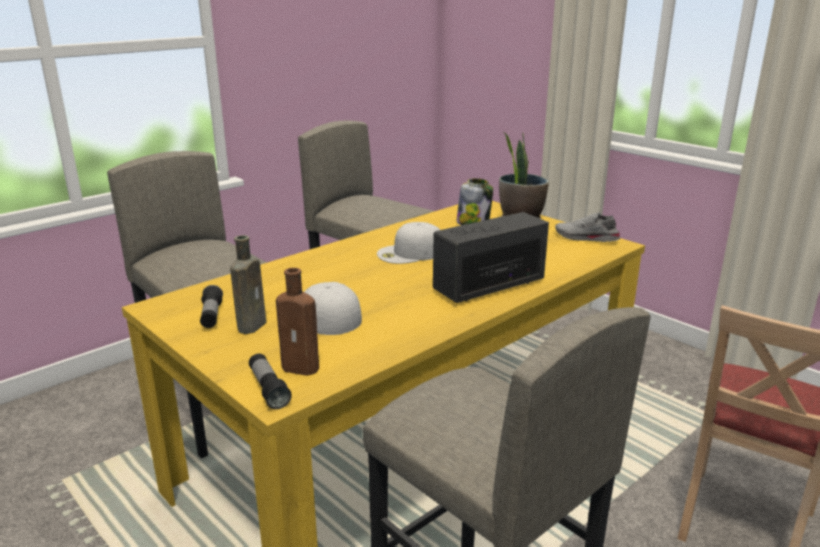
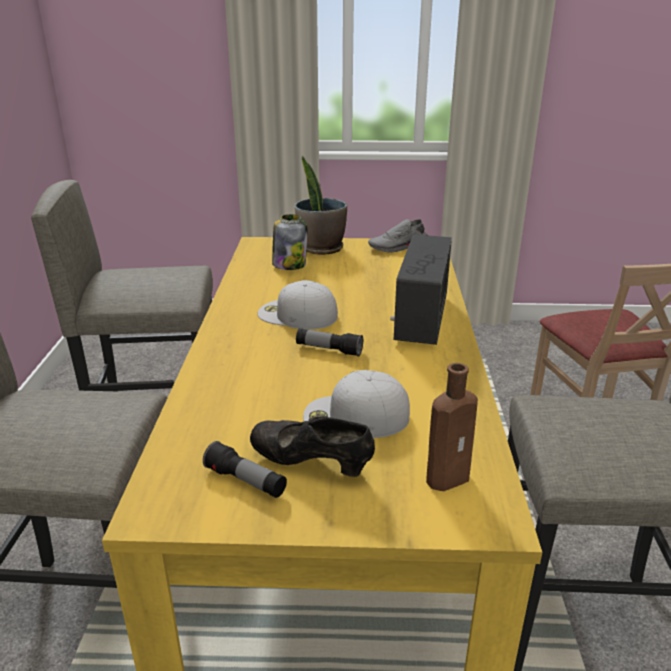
camera: 45 degrees left, 5 degrees up
(253, 325) = (311, 464): brown bottle -> black shoe
(268, 389) = (469, 517): flashlight -> flashlight (329, 350)
(411, 253) = (296, 314): white cap -> white cap turned 90 degrees clockwise

